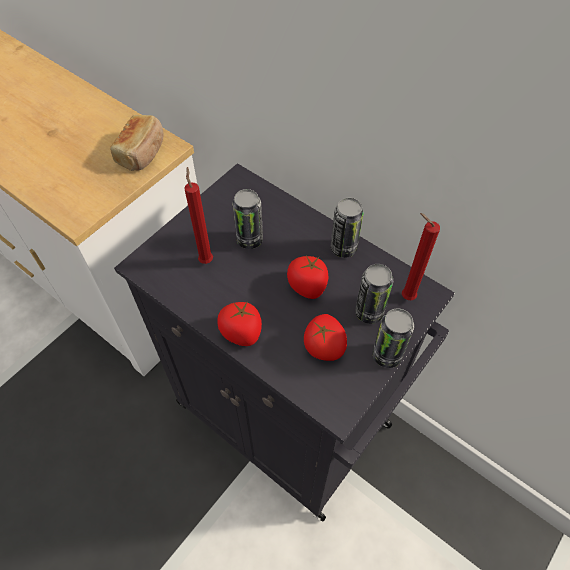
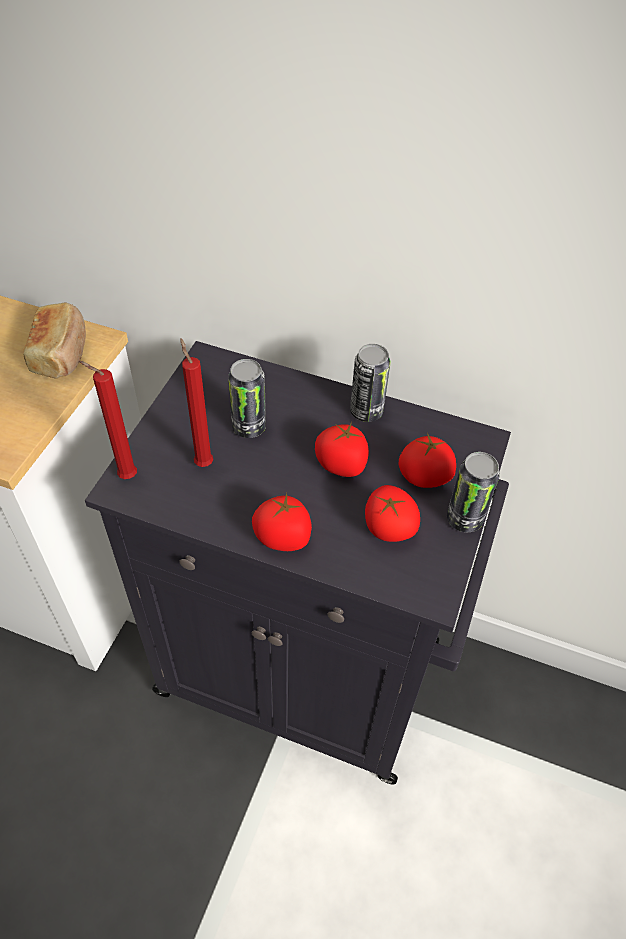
camera: 20 degrees left, 5 degrees down
(369, 312) = (425, 476): can -> tomato
(405, 296) = (458, 448): red candle -> red candle (125, 476)

